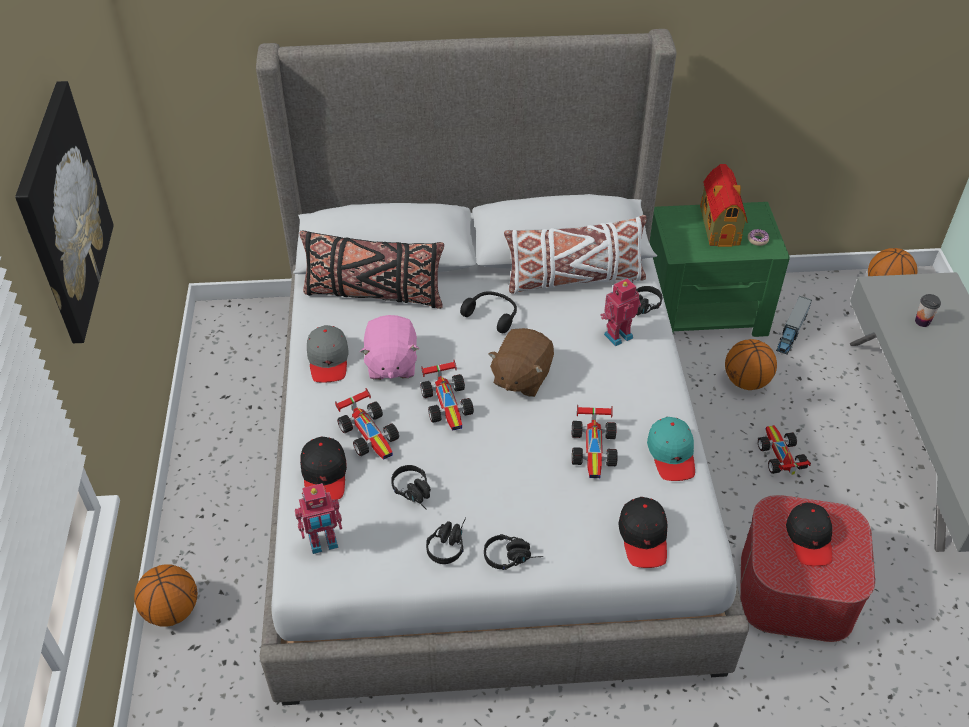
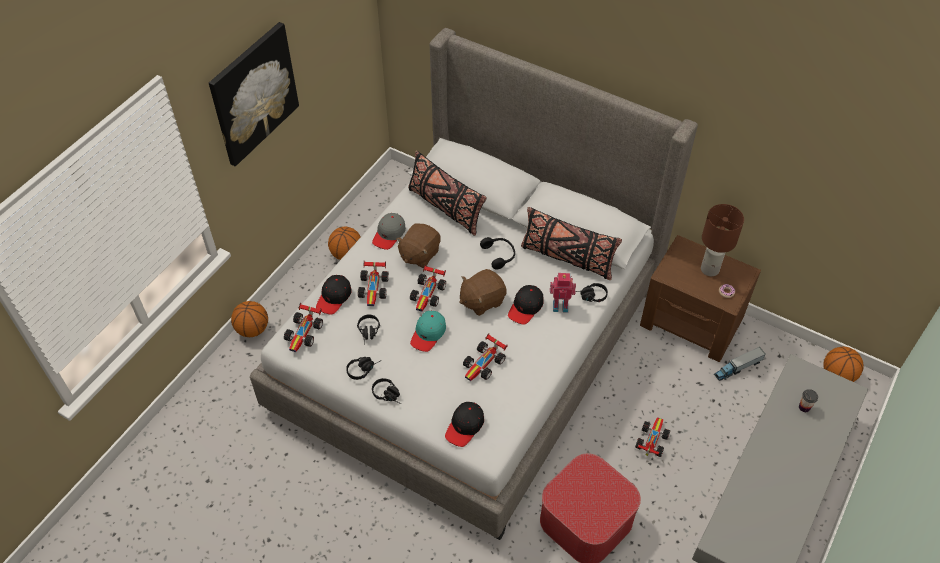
camera: 35 degrees right, 5 degrees up
(323, 543) = (304, 333): toy robot -> toy car
(391, 364) = (419, 254): pink plush toy -> brown plush toy
(574, 280) = (567, 258): white pillow -> black pillow
(672, 454) = (524, 391): turquoise cap -> turquoise cap (428, 334)
(704, 309) = (692, 322): green nightstand -> brown nightstand
(719, 225) = (710, 269): toy house -> brown table lamp
(746, 382) = (675, 383): basketball -> basketball (346, 254)
(809, 539) = (593, 492): black cap -> black cap (526, 307)

